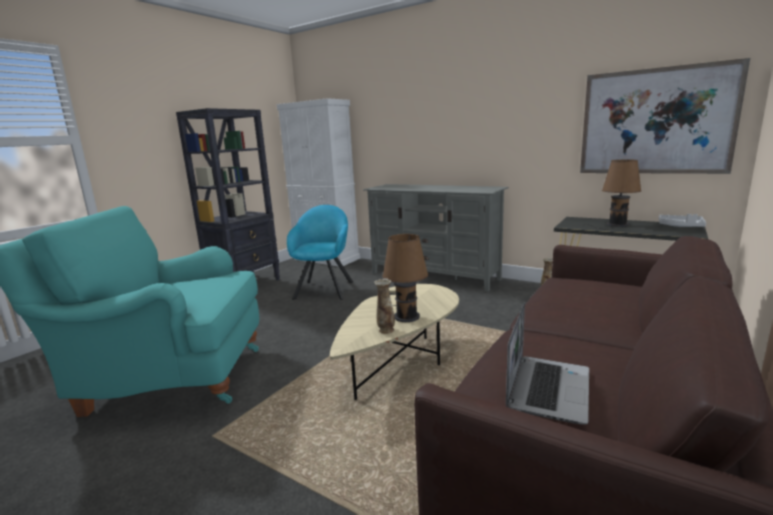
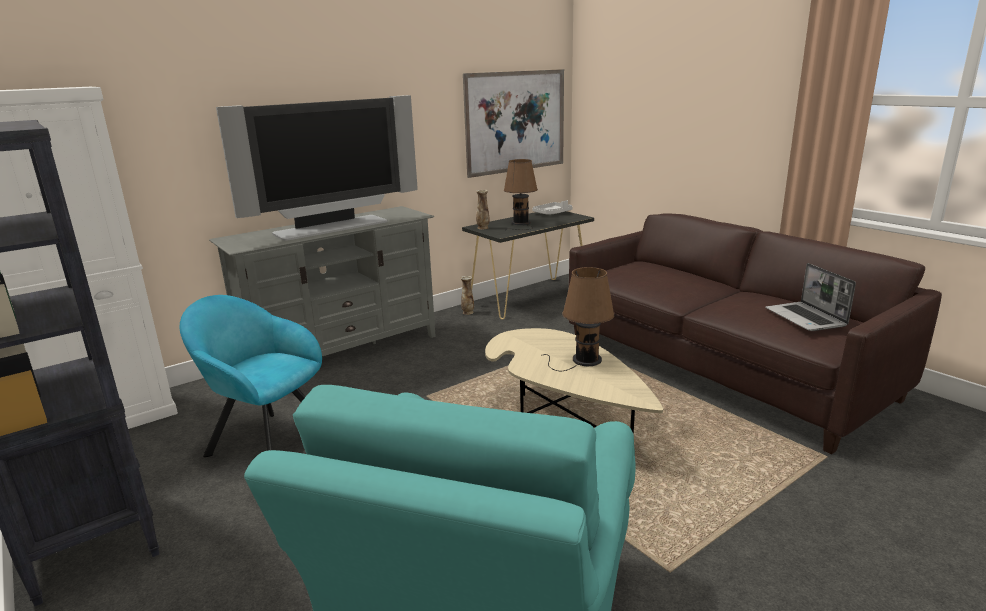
camera: 70 degrees left, 5 degrees up
(386, 330) = (615, 374): vase -> vase (483, 228)
(429, 188) = (333, 228): none -> television
(547, 388) = (806, 318): laptop -> laptop turned 150 degrees counterclockwise

